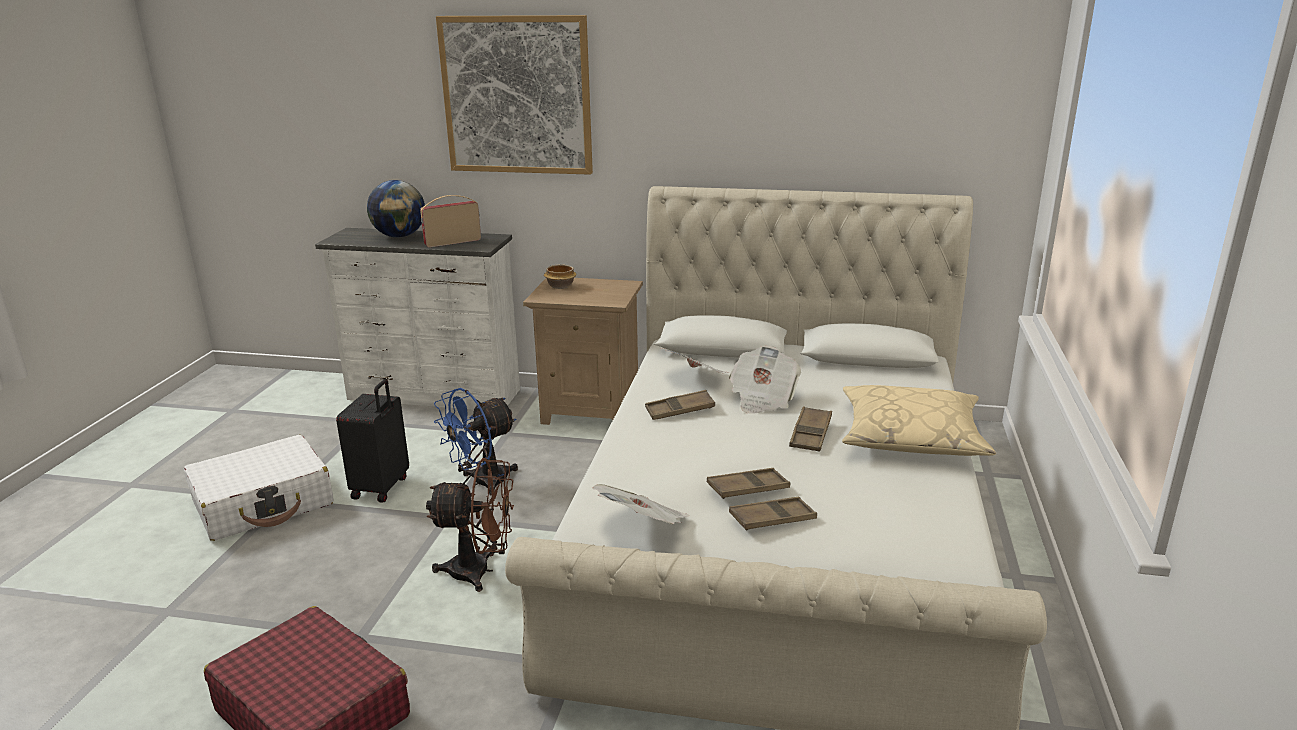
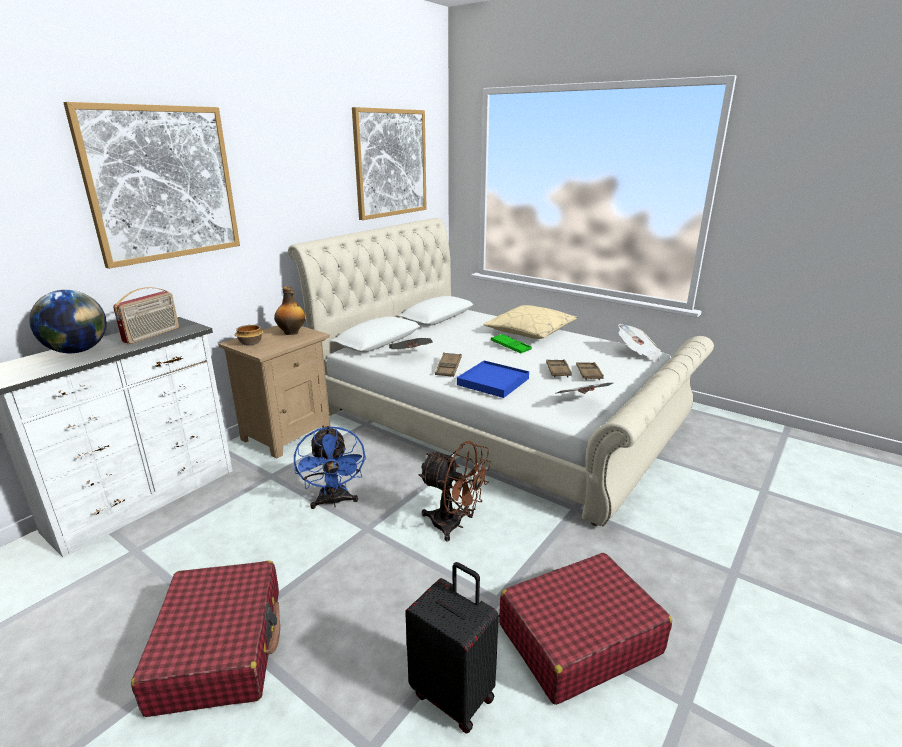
camera: 65 degrees left, 0 degrees up
(264, 503) = (220, 648): white suitcase -> red suitcase
(382, 488) = (282, 557): black suitcase -> black suitcase (454, 694)
(452, 242) = (152, 335): radio -> radio turned 150 degrees counterclockwise
(480, 571) = (454, 525): brown fan -> brown fan turned 90 degrees clockwise
(609, 292) = (292, 332): none -> bottle
(656, 447) = (492, 382): none -> blue tray
(762, 398) = (457, 347): newspaper -> newspaper (638, 354)
(810, 434) = (510, 346): brown tray -> green tray
(884, 93) = (391, 163): none -> picture

